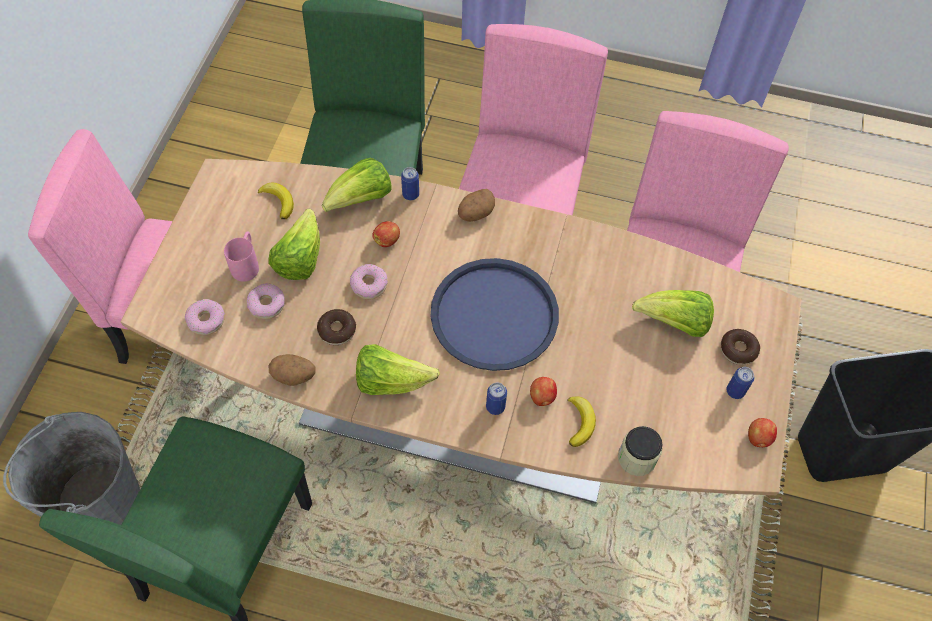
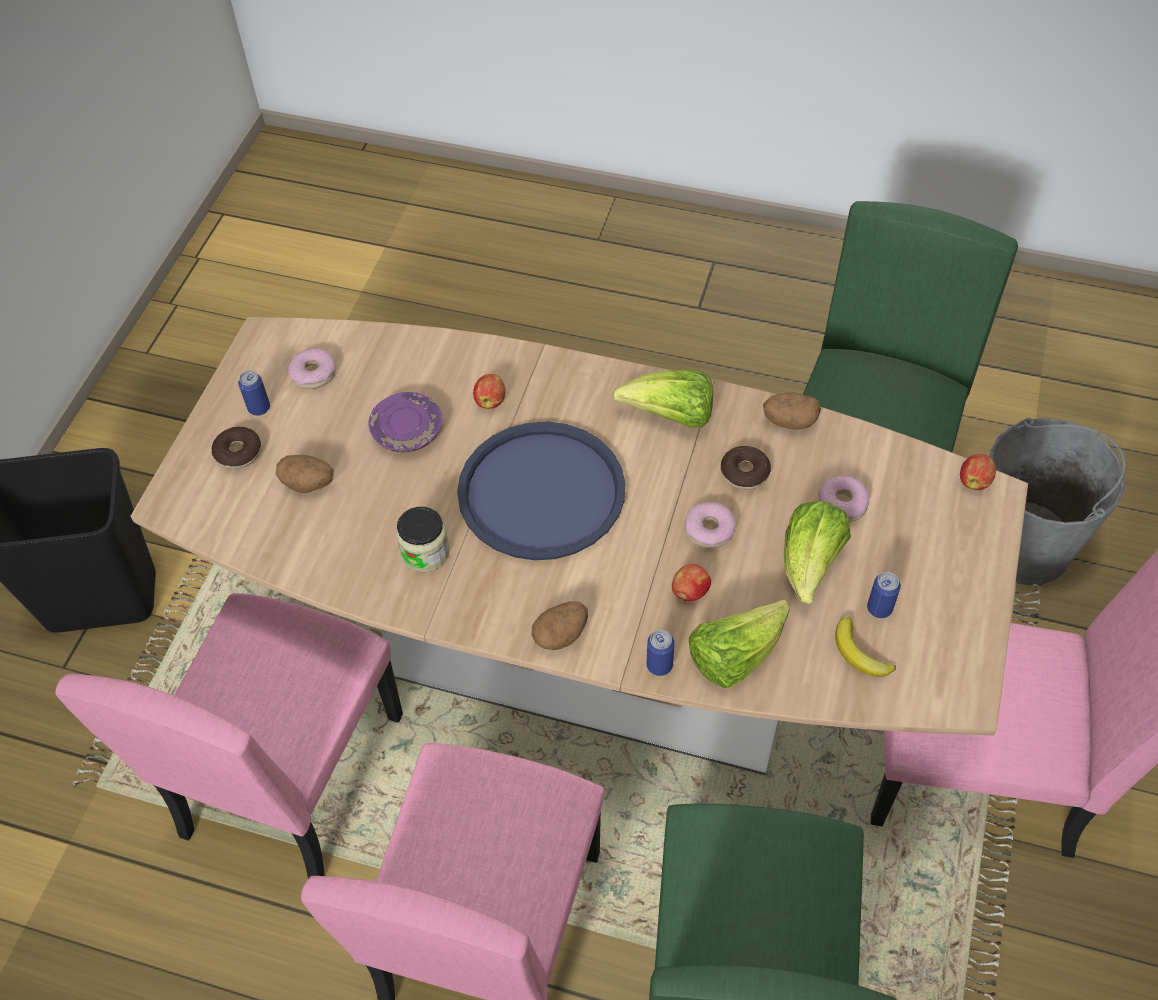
camera: 175 degrees left, 5 degrees down
(206, 320) = (916, 484): donut -> donut (313, 374)
(247, 264) = (882, 557): pink mug -> none
(495, 407) = (546, 391): can -> can (879, 608)
(580, 422) = (450, 376): banana -> none
(606, 368) = (407, 431): none -> purple plate
(636, 458) = (392, 344): jar -> jar (425, 553)
(674, 323) = (309, 483): lettuce -> potato
(758, 438) = (250, 362): apple -> apple (974, 481)

